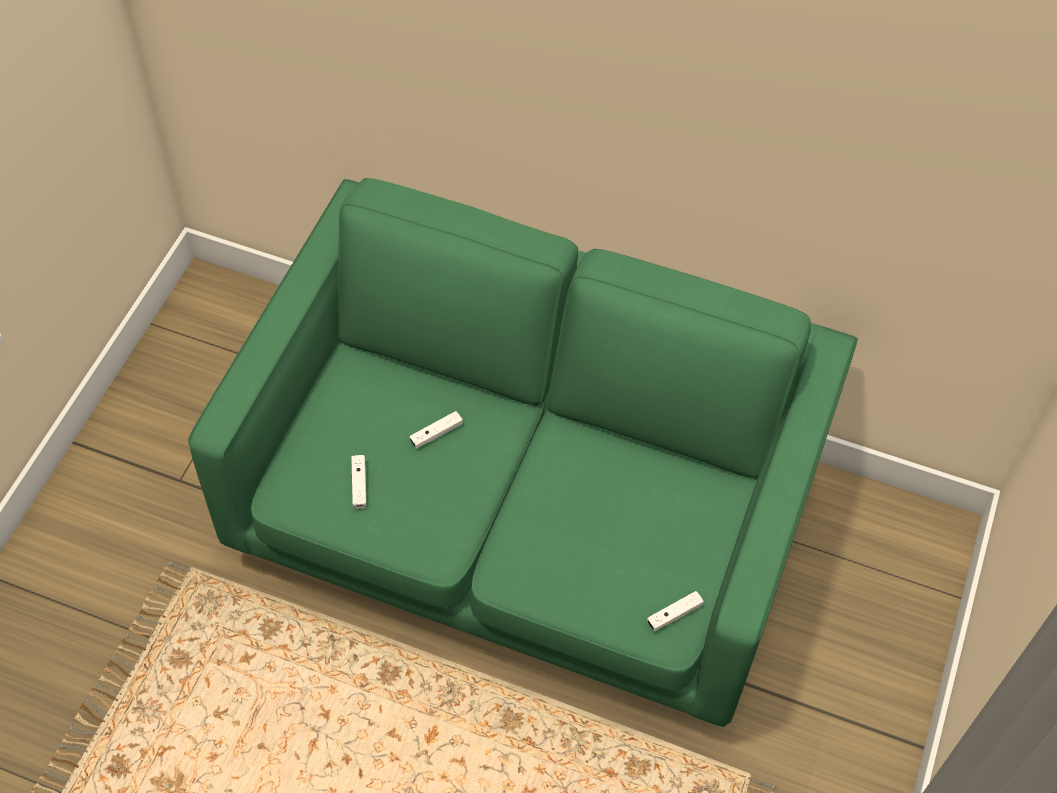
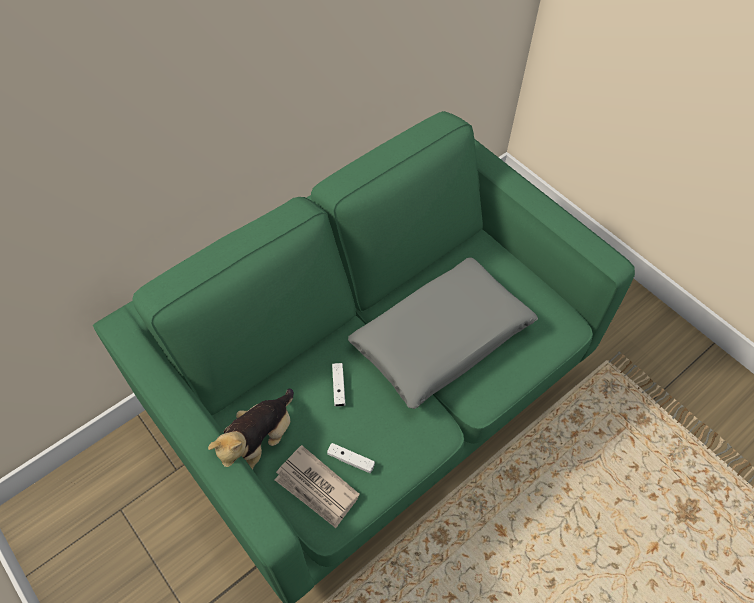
camera: 60 degrees left, 0 degrees up
(312, 470) = (317, 488): none -> newspaper
(331, 396) = (259, 443): none -> plush toy
(560, 504) = (442, 339): none -> grey pillow
(674, 614) = (556, 317): white game controller -> none

